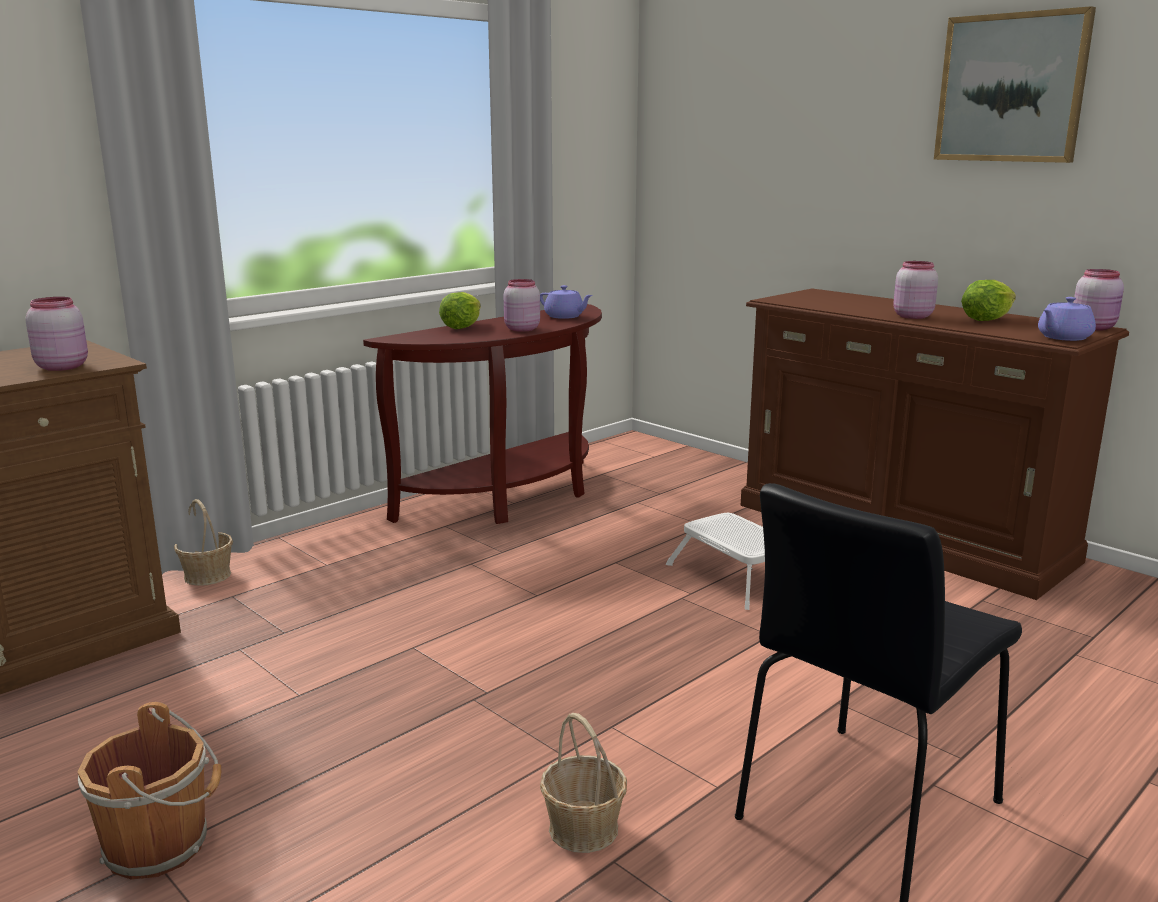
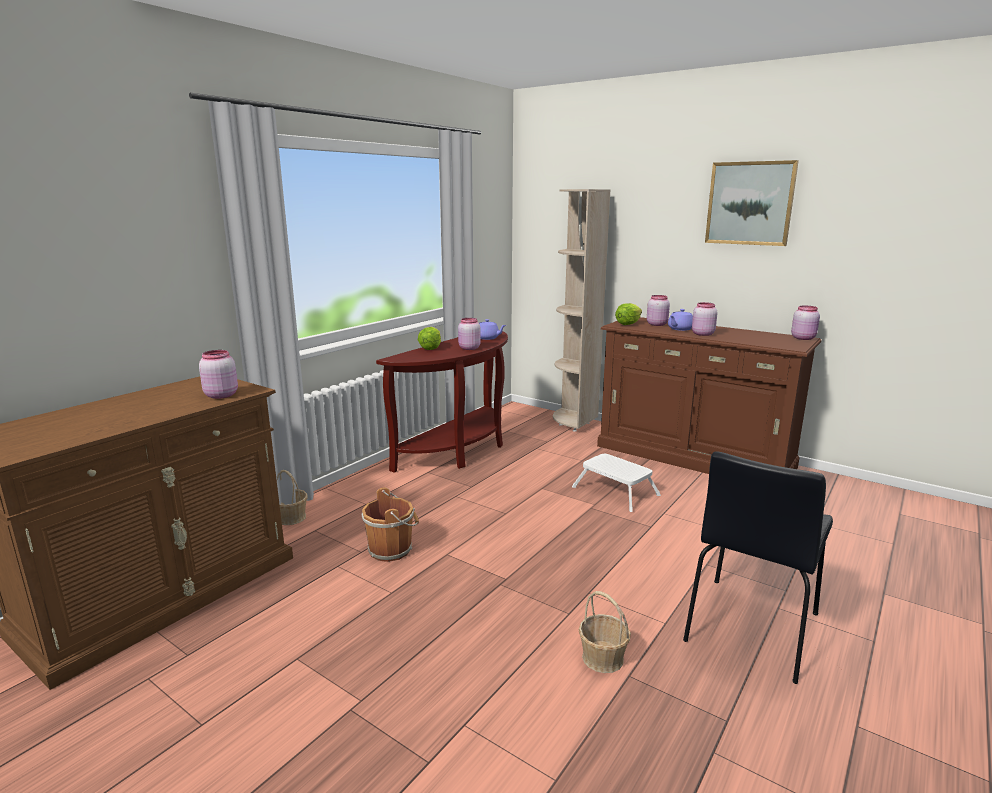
camera: 10 degrees left, 0 degrees up
(161, 845) = (353, 701): brown bucket -> brown bucket (392, 549)
(714, 469) = (571, 424): none -> beige bookcase
(846, 301) = (657, 324): none -> pink jar
(986, 319) = (743, 334): lettuce -> lettuce (628, 324)
(1063, 338) = (793, 345): purple teapot -> purple teapot (680, 329)

